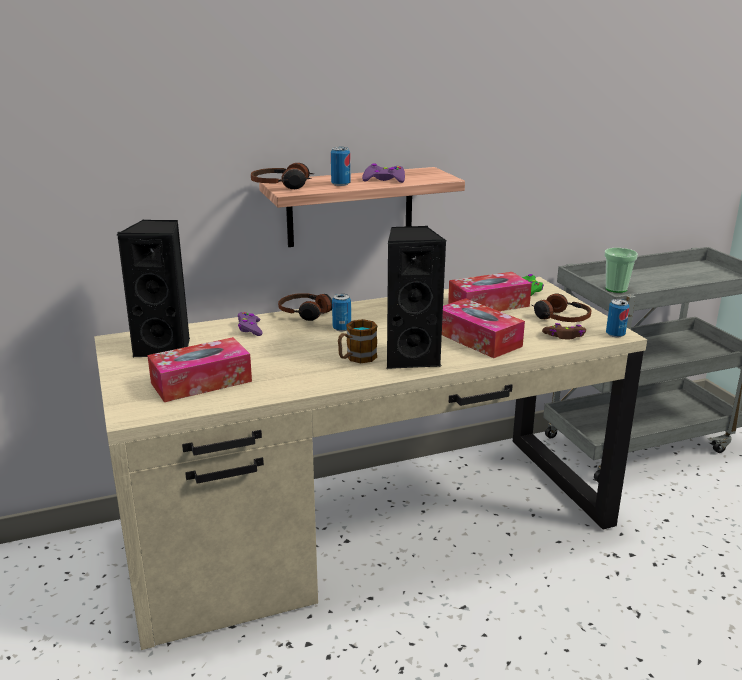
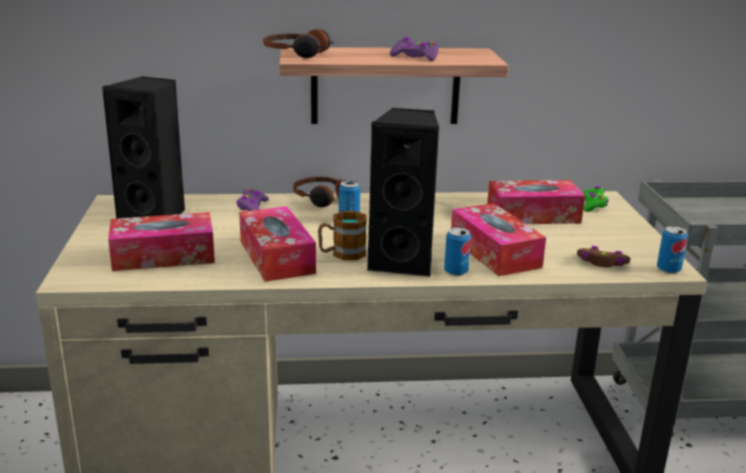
camera: 15 degrees right, 0 degrees up
(302, 368) = (276, 257): none -> tissue box
(340, 184) = (362, 57): can -> can (456, 272)
(560, 318) = (610, 241): headphones -> none
(616, 289) = (706, 216): cup -> none

